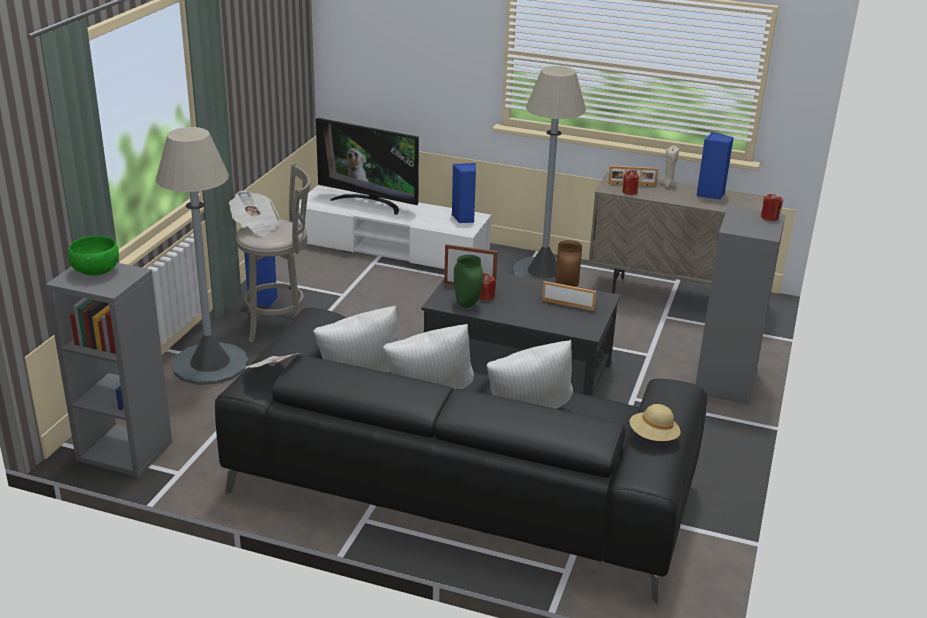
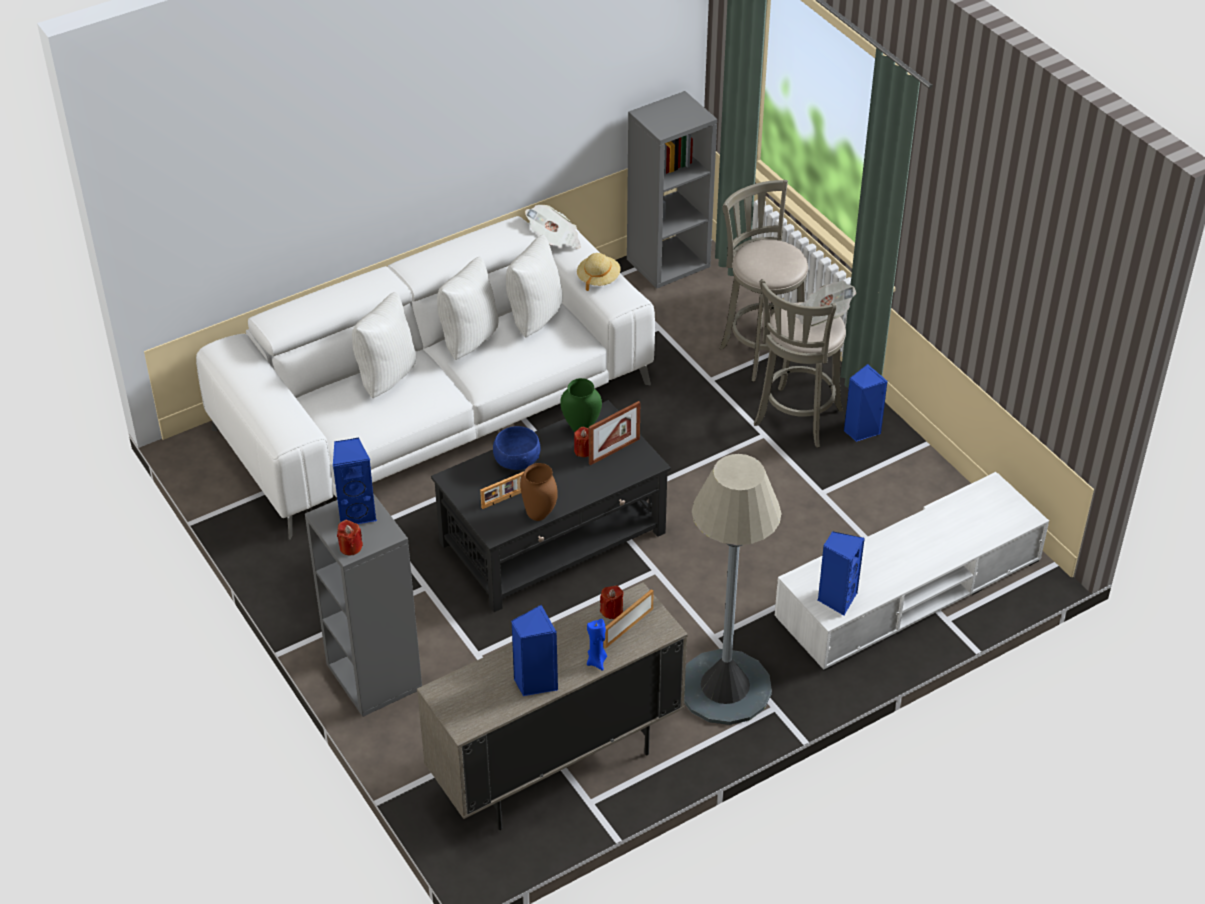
camera: 130 degrees right, 15 degrees up
(95, 271) = (683, 115): green bowl -> none
(210, 364) = (760, 349): grey floor lamp -> grey stool
(370, 202) = (954, 540): television -> none
(461, 487) = (433, 407): black sofa -> white sofa
(533, 315) = (516, 461): none -> blue bowl
(653, 437) = (258, 379): beige hat -> beige hat (598, 279)
(667, 185) = (597, 661): beige candle -> blue candle
(744, 226) = (356, 513): none -> blue speaker

